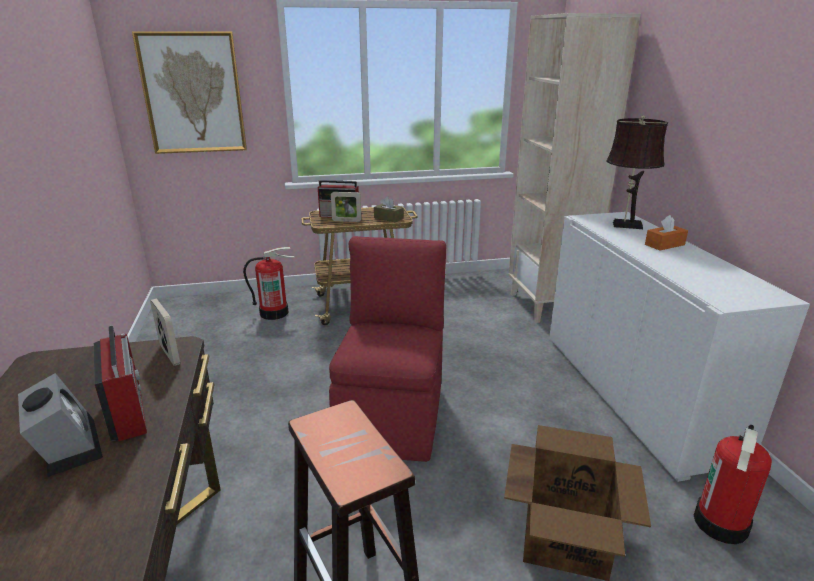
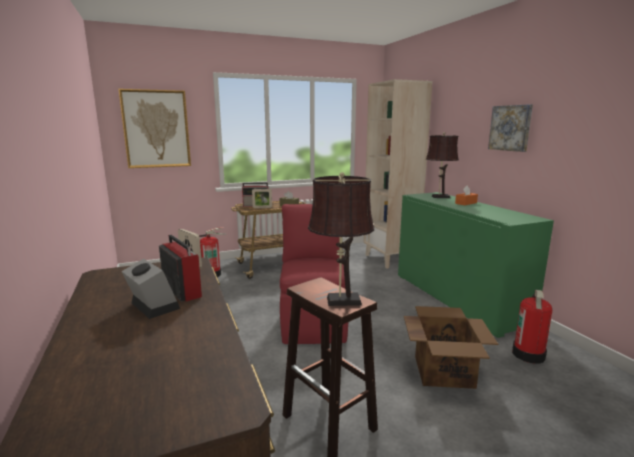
camera: 10 degrees left, 10 degrees down
(355, 465) = (340, 301): none -> brown table lamp
(633, 393) = (457, 298): white cabinet -> green cabinet
(762, 120) = (511, 128): none -> picture

